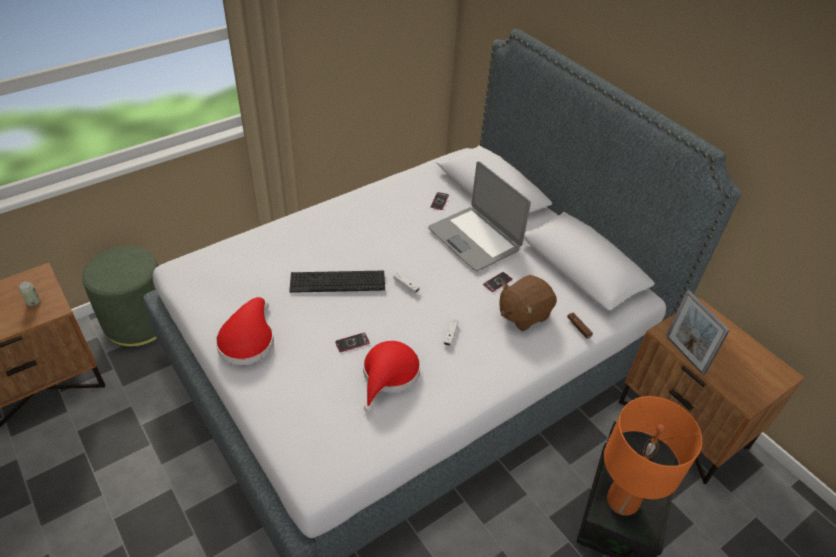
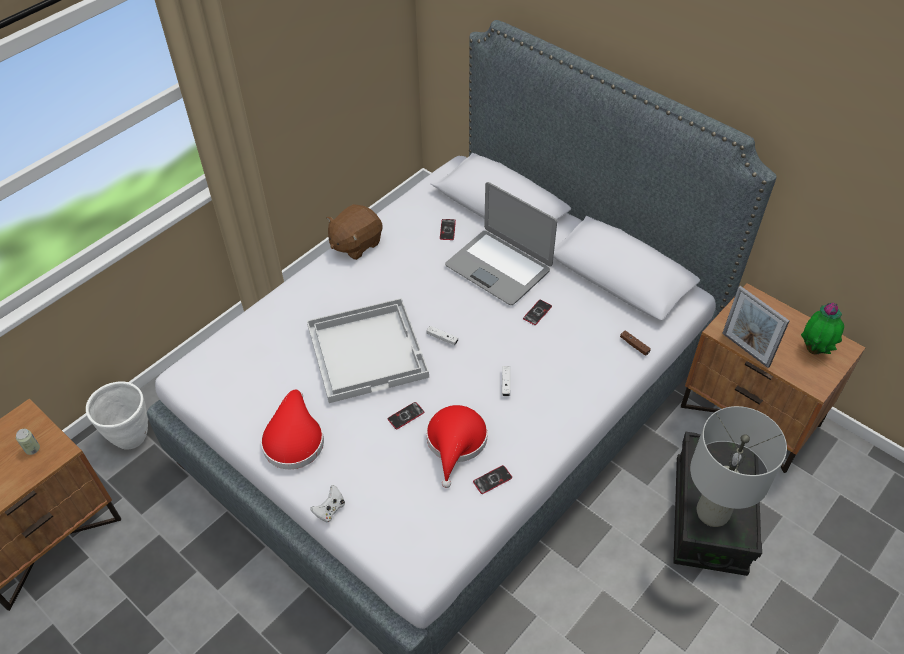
camera: 10 degrees left, 5 degrees up
(139, 322) = (131, 436): green ottoman -> white planter
(257, 407) = (330, 509): none -> white game controller
(337, 281) = (368, 350): keyboard -> white tray
(412, 415) = (492, 480): none -> phone
(523, 314) = (574, 343): brown plush toy -> brown plush toy (355, 244)
(621, 501) = (711, 513): orange table lamp -> grey table lamp
(753, 368) = (814, 349): none -> potted plant

